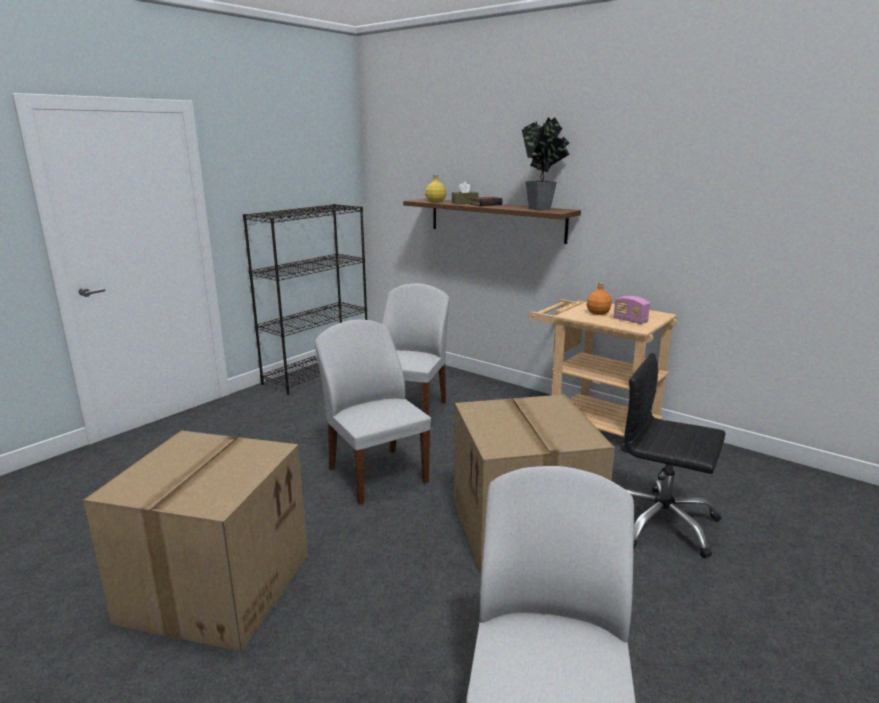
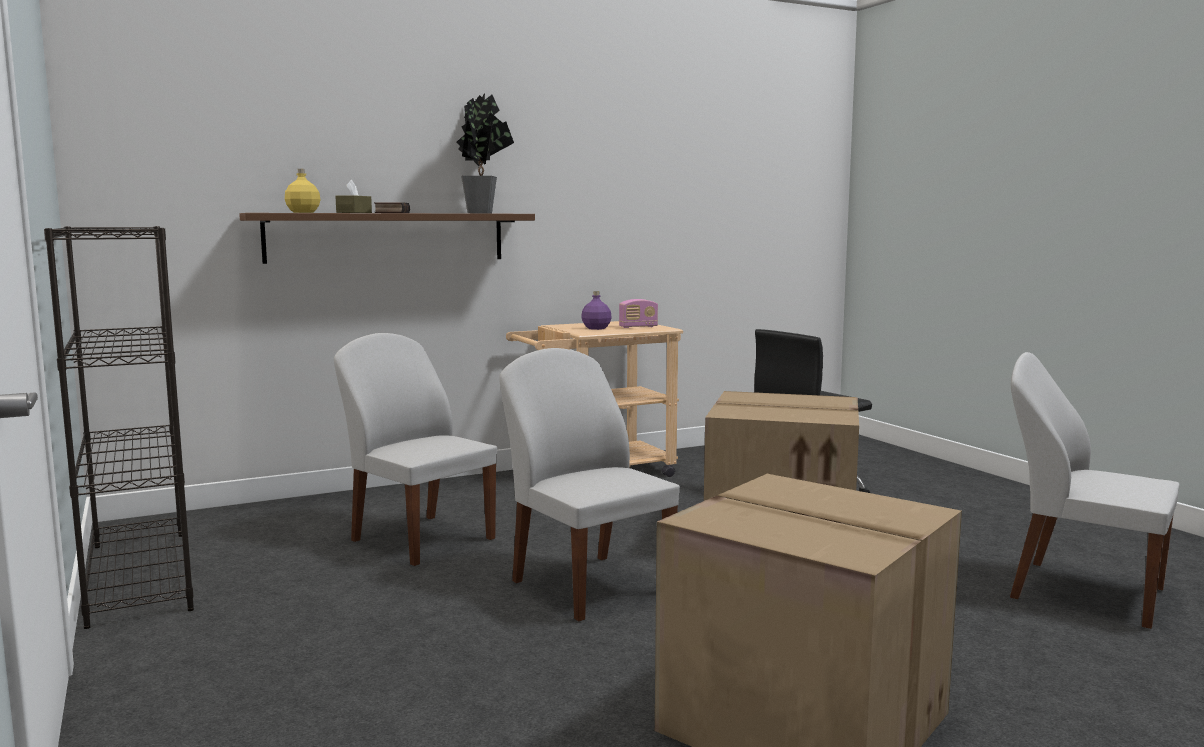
camera: 65 degrees left, 10 degrees down
(376, 474) = (589, 585): white chair -> white chair turned 60 degrees clockwise
(598, 313) = (596, 328): orange bottle -> purple bottle

